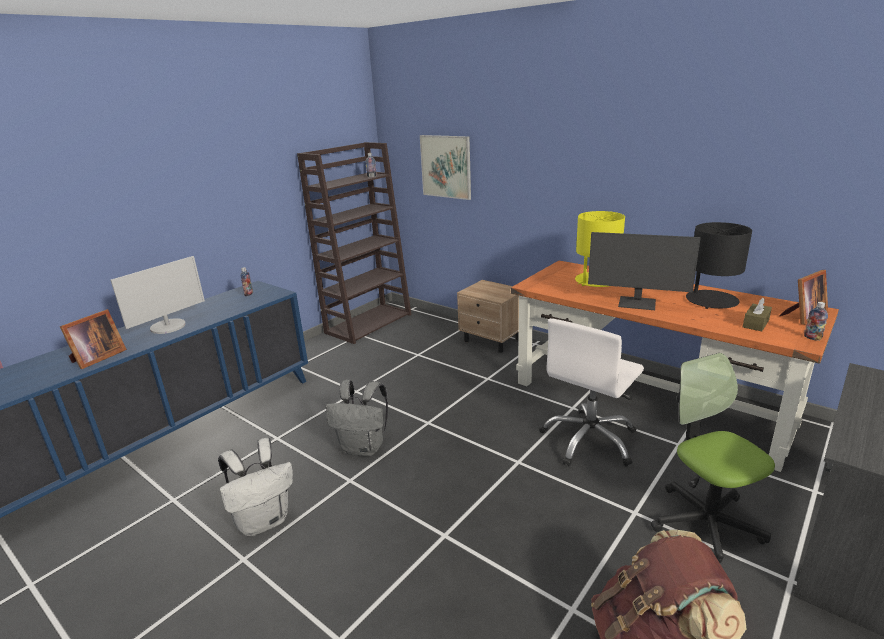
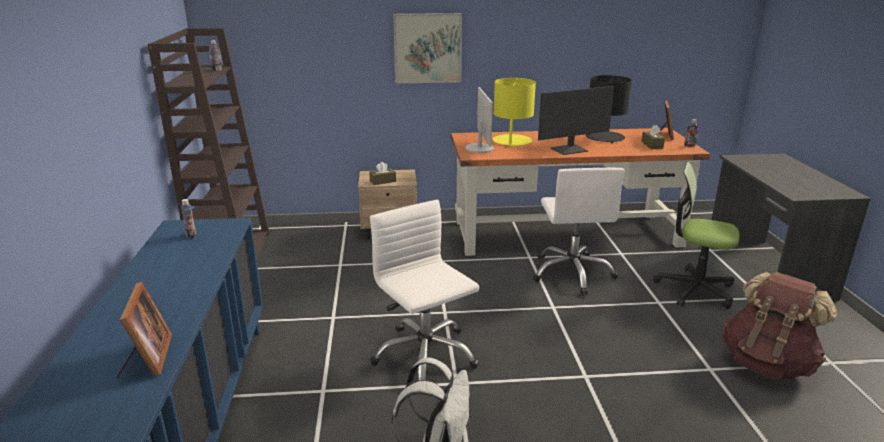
camera: 45 degrees left, 0 degrees up
(168, 326) = (164, 296): monitor -> monitor (480, 148)
(364, 448) = (424, 355): grey backpack -> white office chair
(446, 166) = (303, 52): picture -> picture (427, 48)
(482, 293) = (383, 181): none -> brown tissue box

